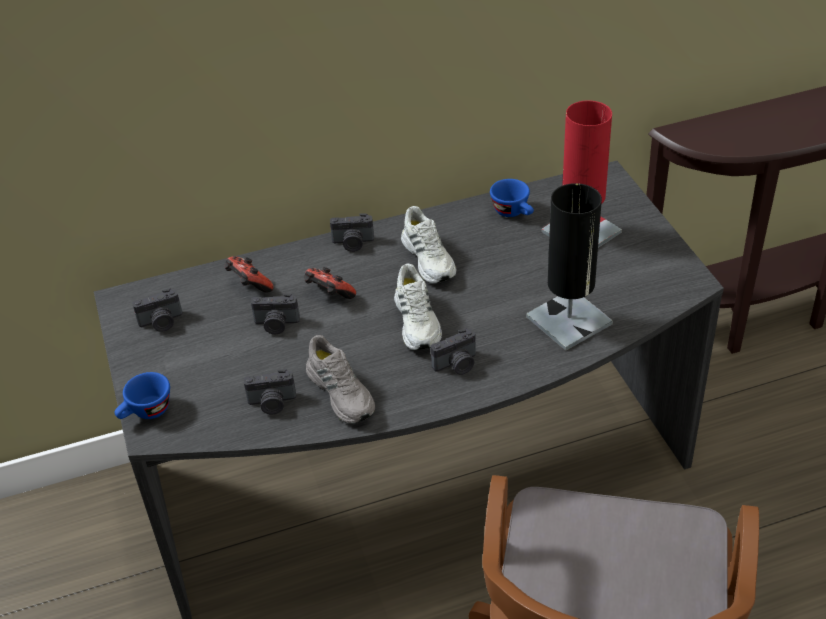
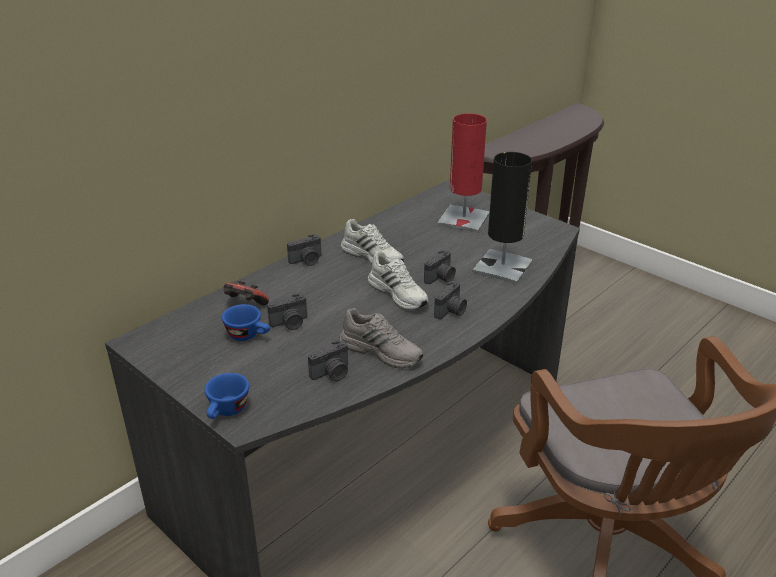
camera: 30 degrees left, 10 degrees down
(161, 322) = (188, 347): camera -> camera (441, 278)
(329, 295) = (316, 295): game controller -> none
(514, 212) = (408, 219): blue cup -> blue cup (249, 335)

